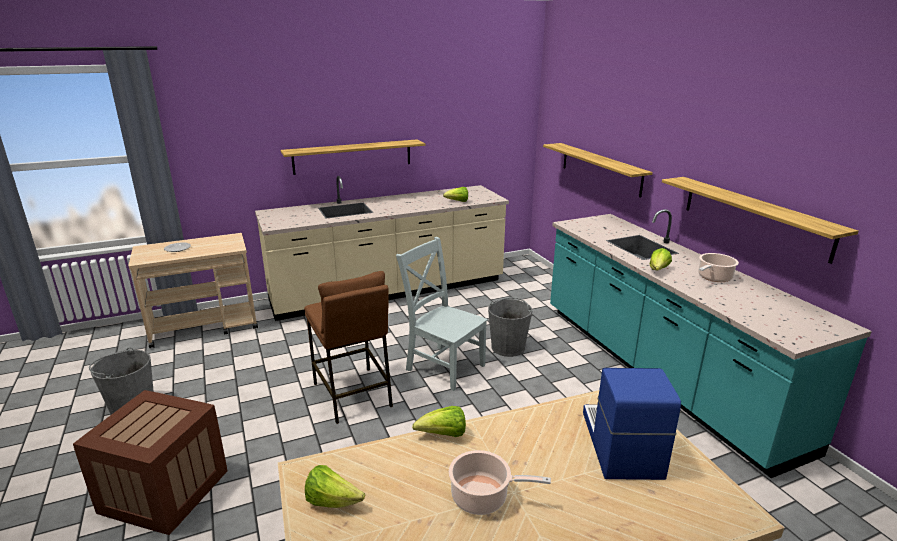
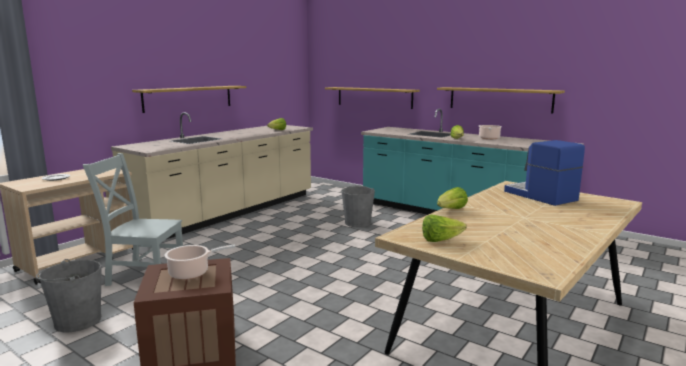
camera: 30 degrees left, 10 degrees down
(352, 394) = (279, 266): brown stool -> none
(443, 366) = (326, 239): grey chair -> grey chair (143, 275)
(483, 497) = (514, 221): cooking pot -> cooking pot (192, 273)

